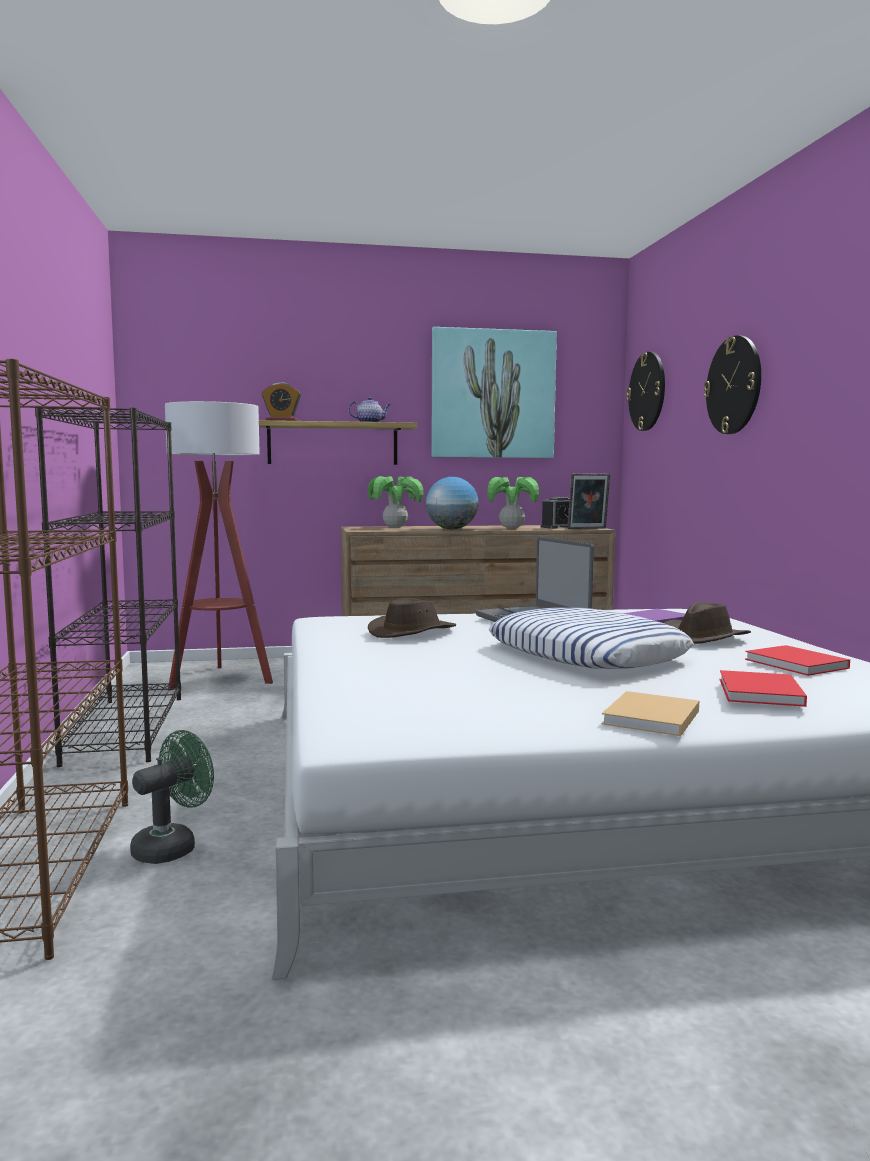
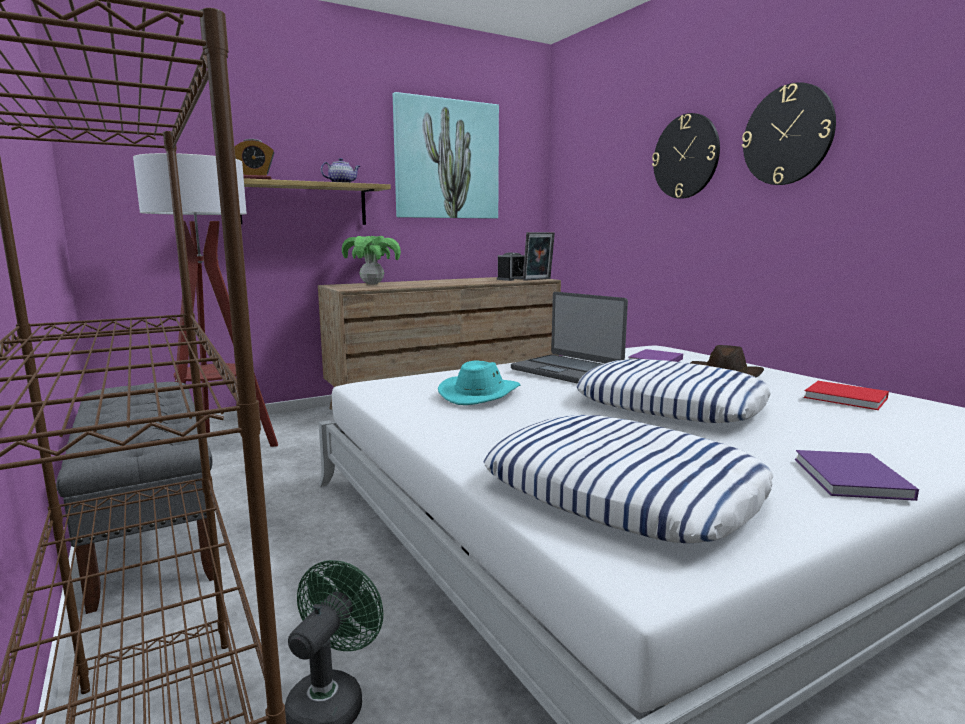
camera: 20 degrees left, 5 degrees up
(126, 728) = (151, 527): black bookcase -> grey bench
(412, 632) = (480, 394): brown hat -> turquoise hat
(418, 701) = (623, 490): none -> pillow
(452, 529) = (429, 284): globe -> none
(511, 528) = (476, 281): potted plant -> none
(647, 391) = (578, 161): wall clock -> wall clock (787, 135)
(650, 718) = (852, 479): beige book -> purple book
(760, 693) = (884, 435): red book -> none

